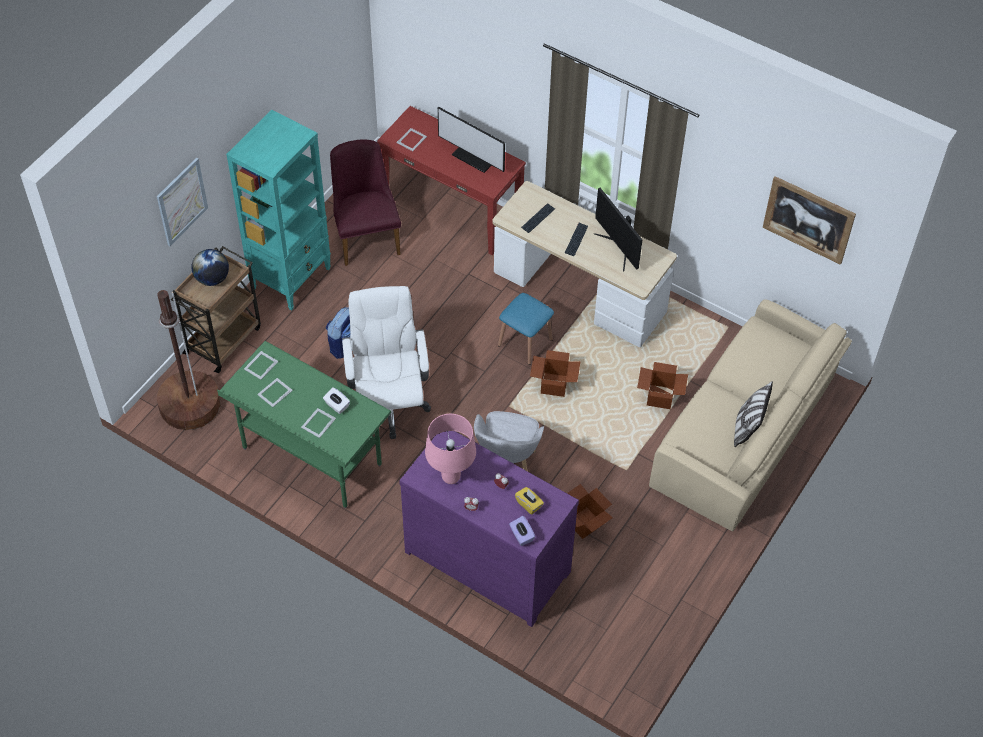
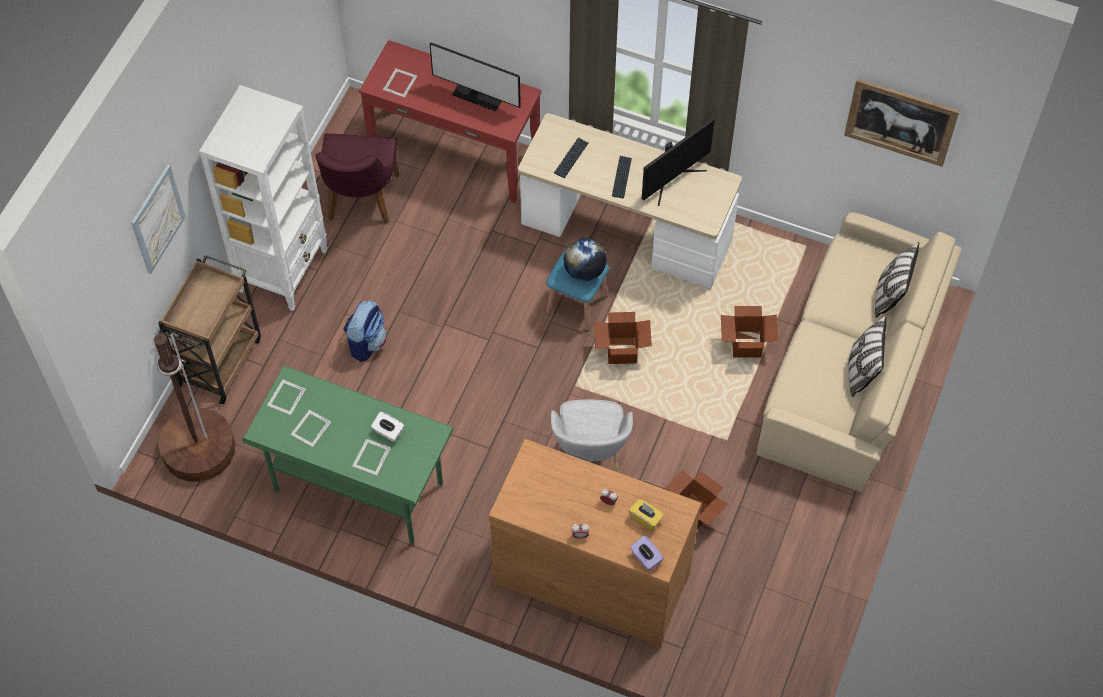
camera: 10 degrees left, 5 degrees up
(212, 279) = (202, 298): globe -> globe (584, 271)
(291, 278) = (284, 270): turquoise bookcase -> white bookcase
(366, 236) = (360, 203): purple chair -> purple chair turned 150 degrees counterclockwise
(388, 402) = (433, 406): white office chair -> none
(450, 478) = (547, 502): pink table lamp -> none
(488, 559) = (592, 576): purple dresser -> brown dresser
(618, 247) = (673, 179): monitor -> monitor turned 90 degrees counterclockwise
(785, 371) = (890, 295): none -> pillow

